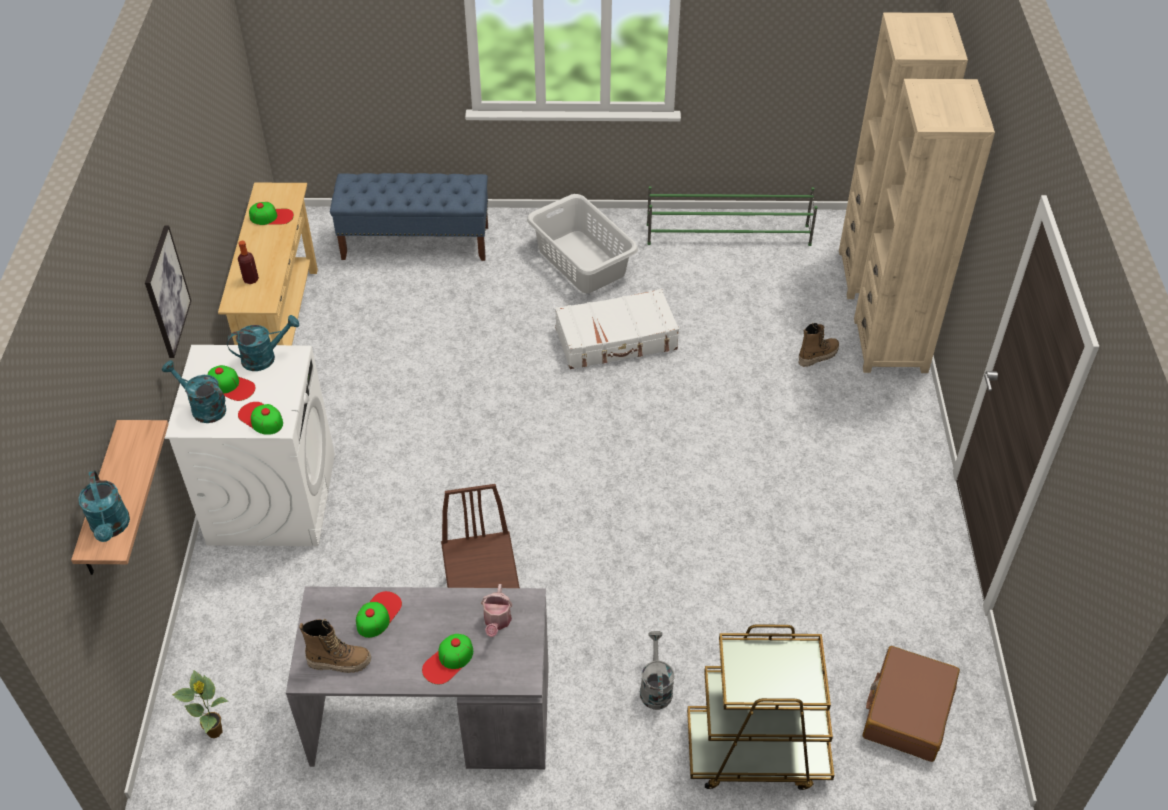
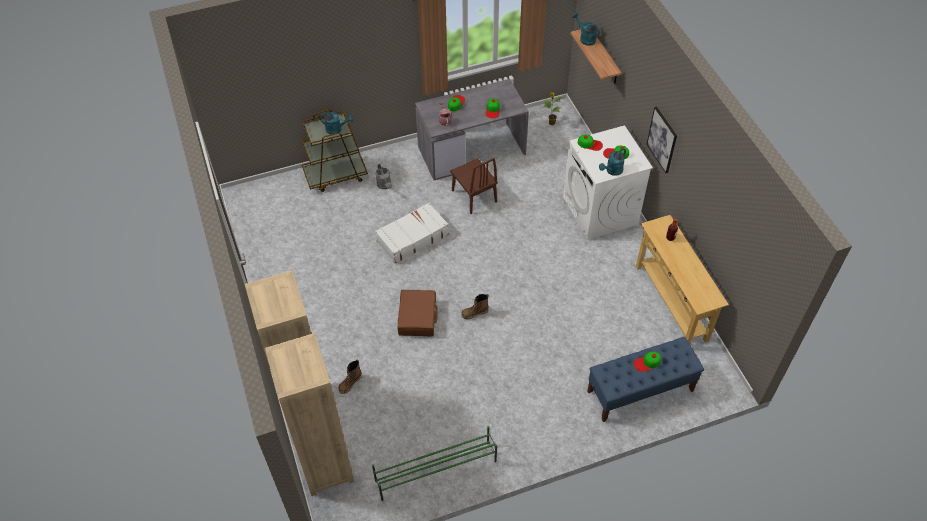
camera: 160 degrees right, 5 degrees up
(203, 408) = (619, 141): turquoise watering can -> turquoise watering can (336, 129)
(271, 216) = (695, 282): cap -> cap (647, 362)
(339, 661) = (497, 92): boot -> boot (474, 313)
(582, 261) = (525, 411): grey laundry basket -> none
(616, 340) = (475, 356): white suitcase -> white suitcase (412, 237)
(907, 711) = (274, 207): brown suitcase -> brown suitcase (418, 317)

